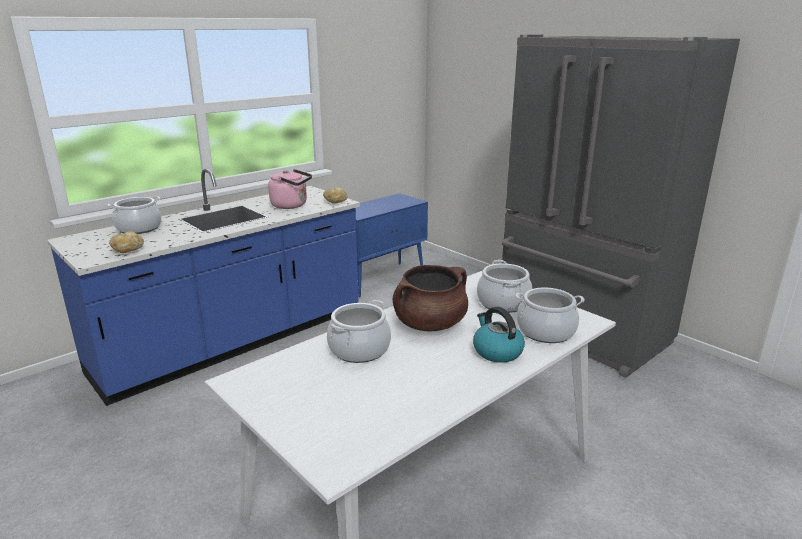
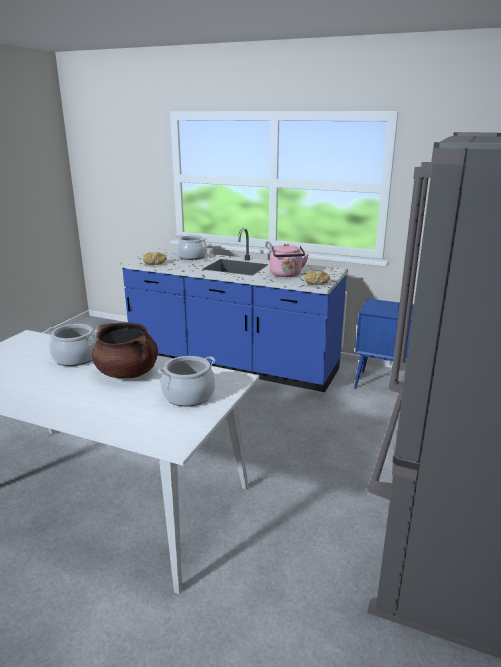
camera: 65 degrees right, 0 degrees up
(496, 351) = (90, 406): kettle -> none
(546, 331) = (138, 424): cooking pot -> none

